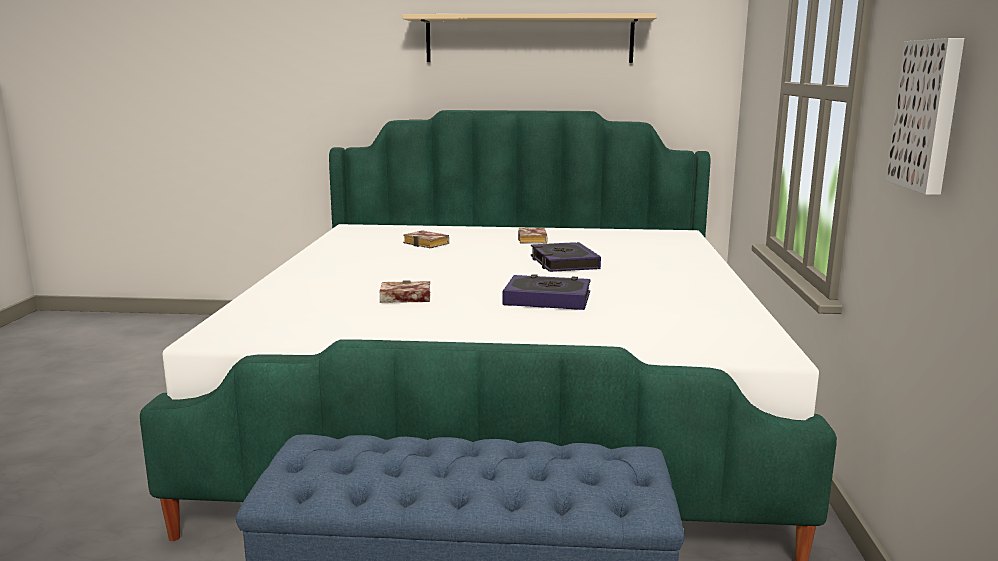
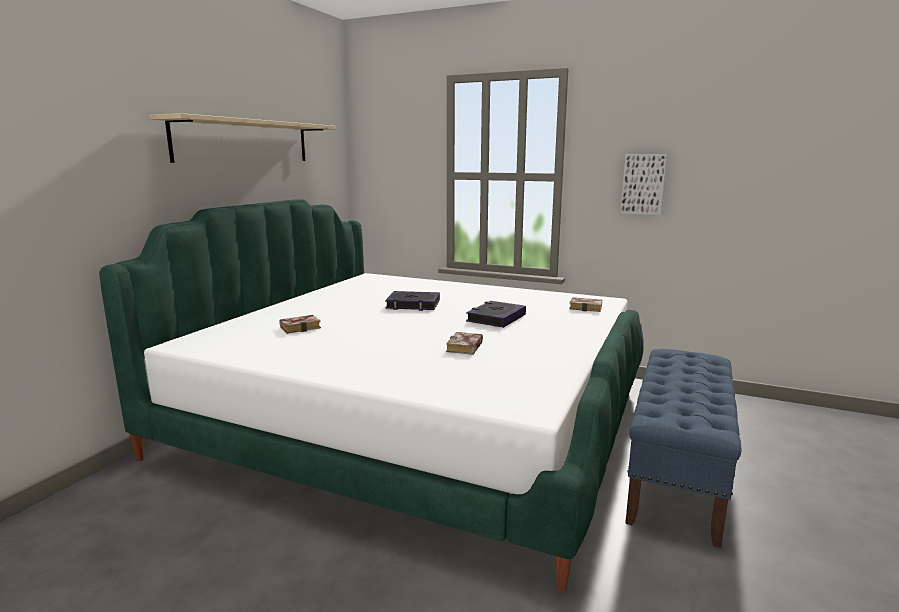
camera: 70 degrees left, 0 degrees up
(534, 240) = (338, 303): book -> book (587, 308)

